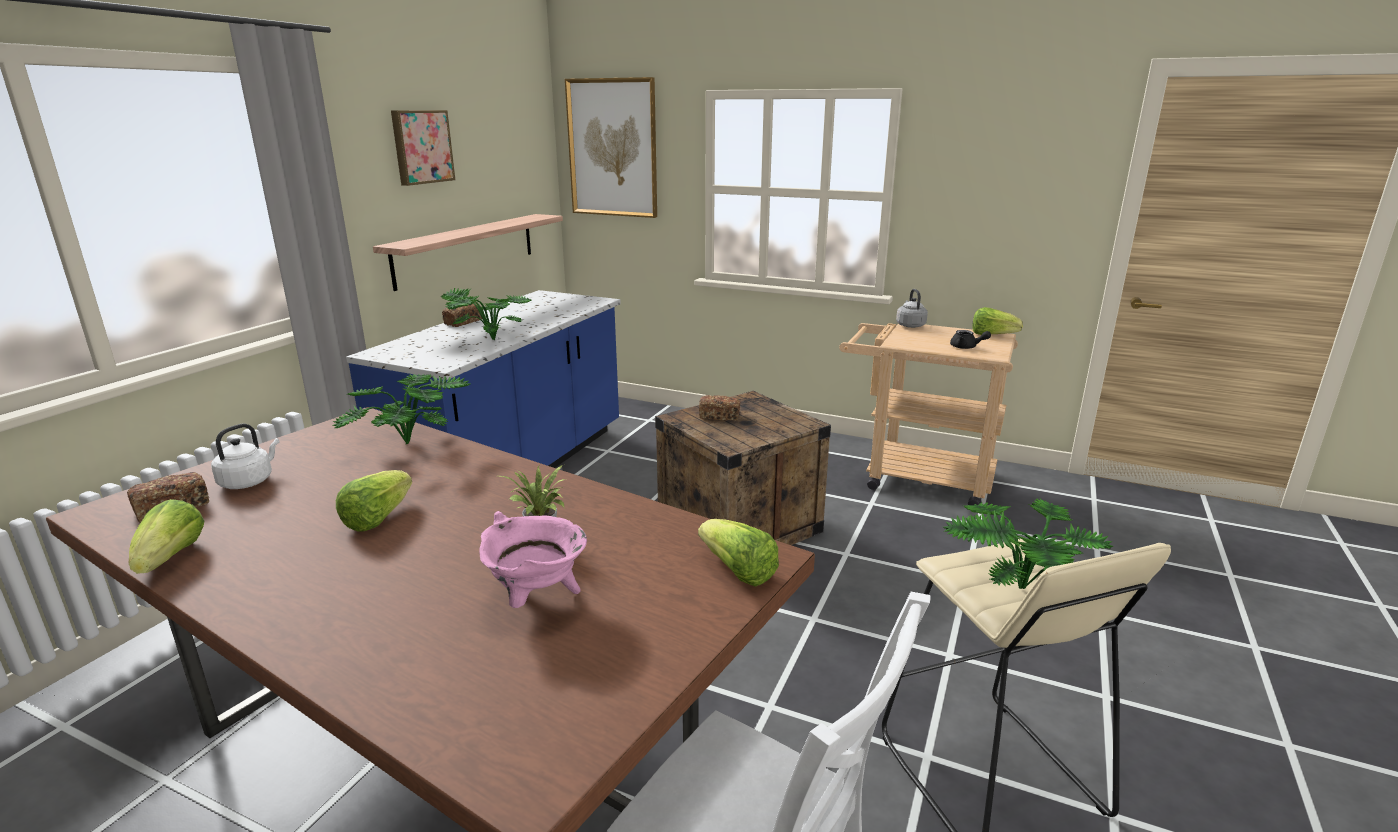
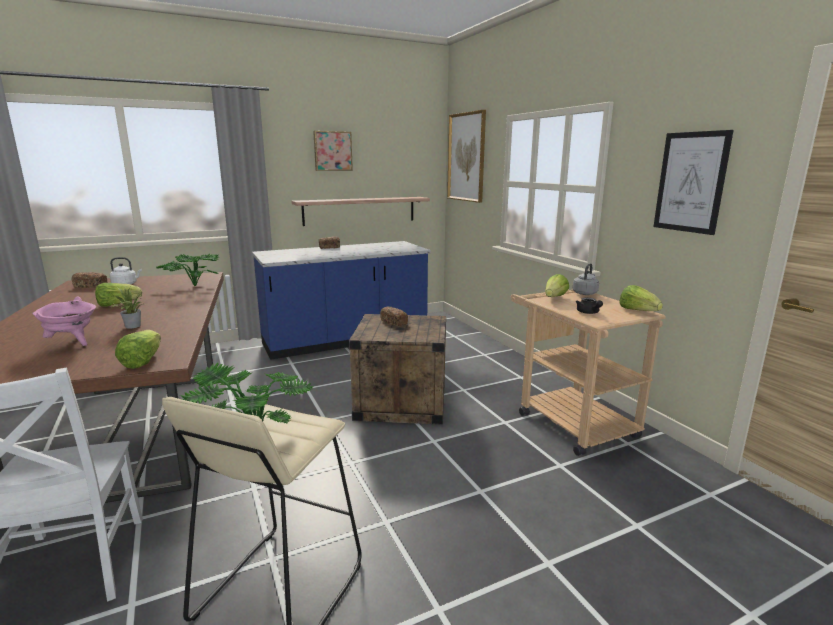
camera: 40 degrees right, 5 degrees down
(172, 558) = (52, 298): lettuce -> lettuce (554, 298)
(488, 339) = (316, 255): potted plant -> none
(1019, 188) = (690, 182): none -> picture

